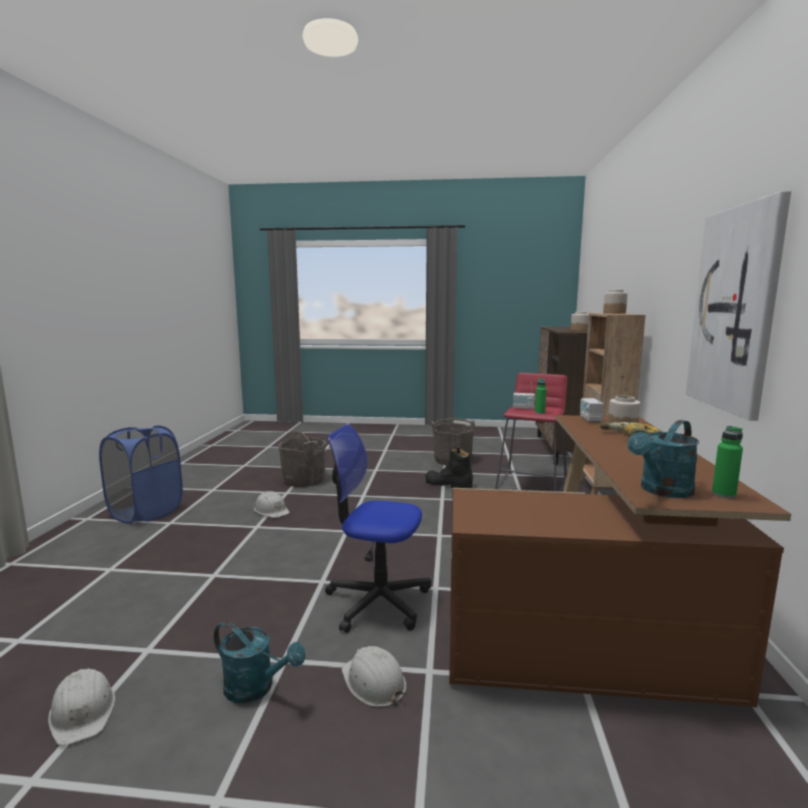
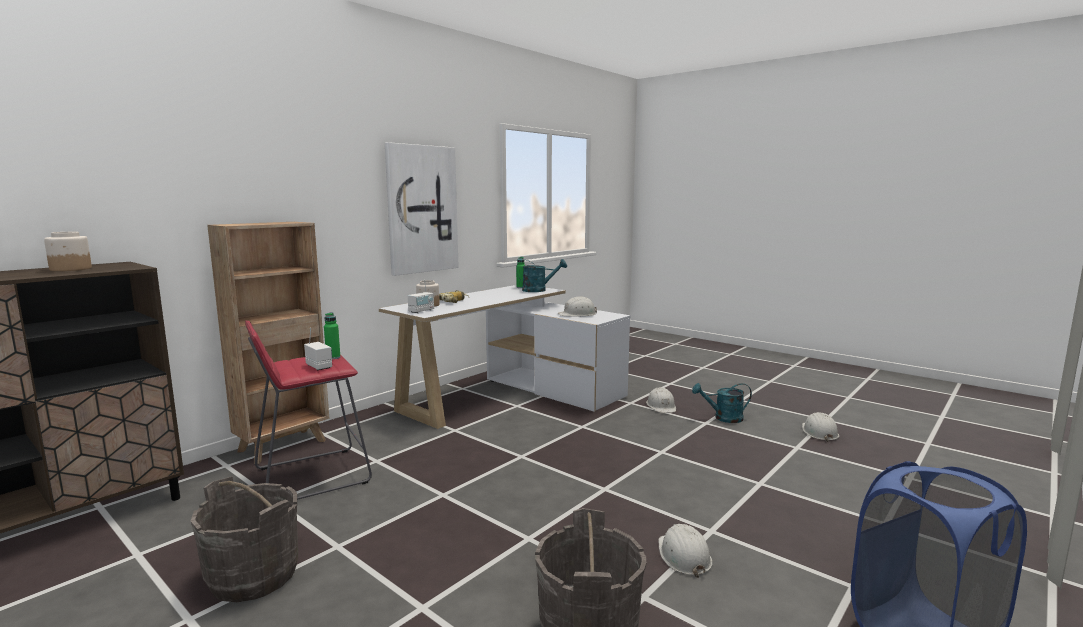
camera: 145 degrees left, 0 degrees up
(256, 688) = (723, 418): turquoise watering can -> turquoise watering can turned 60 degrees counterclockwise
(378, 601) = (629, 430): office chair -> none
(448, 484) = (389, 515): black boot -> none
(529, 507) = (577, 314): none -> white hard hat
(598, 611) = (510, 396): brown desk -> white desk
(614, 313) = (249, 223): jar -> none

